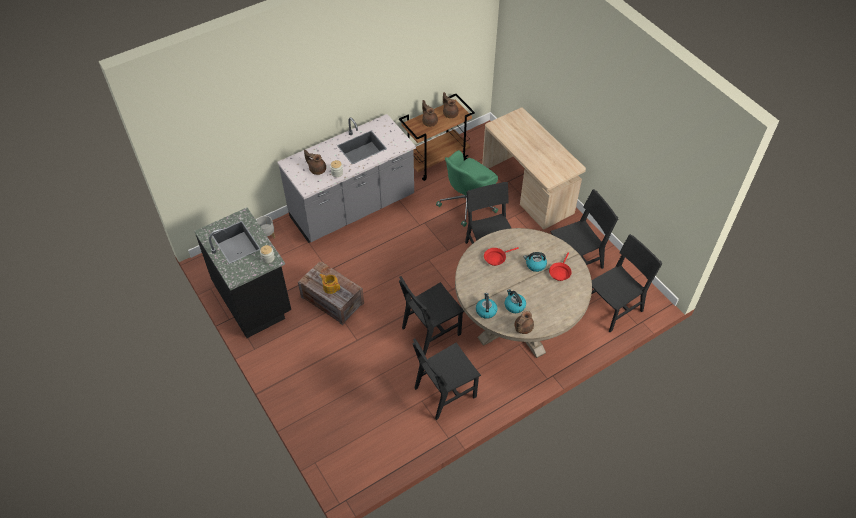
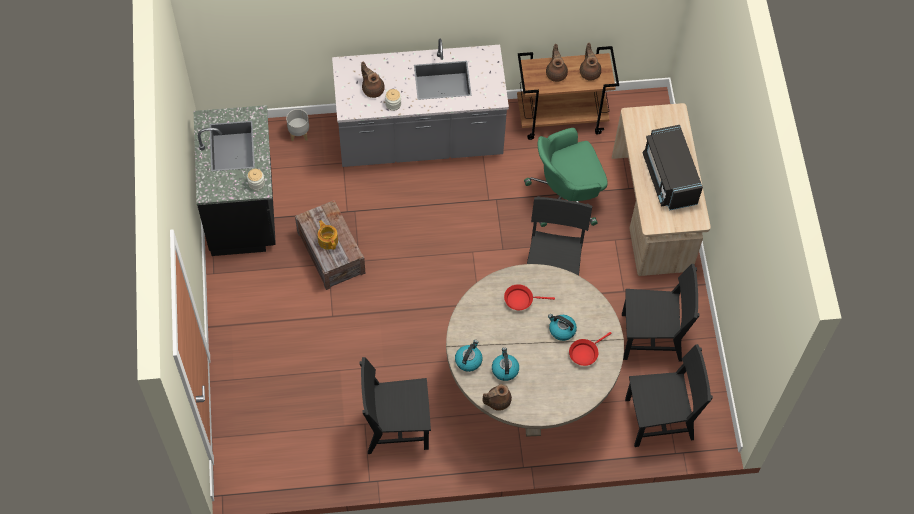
camera: 25 degrees right, 10 degrees up
(431, 331) = (423, 345): black chair -> none
(541, 150) = (669, 178): none -> black microwave

